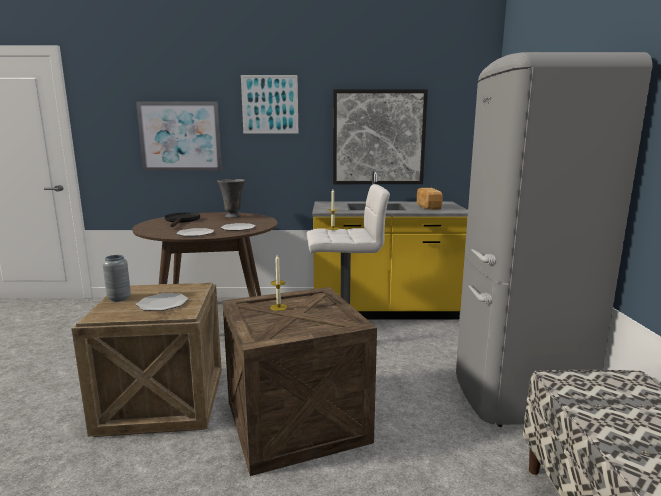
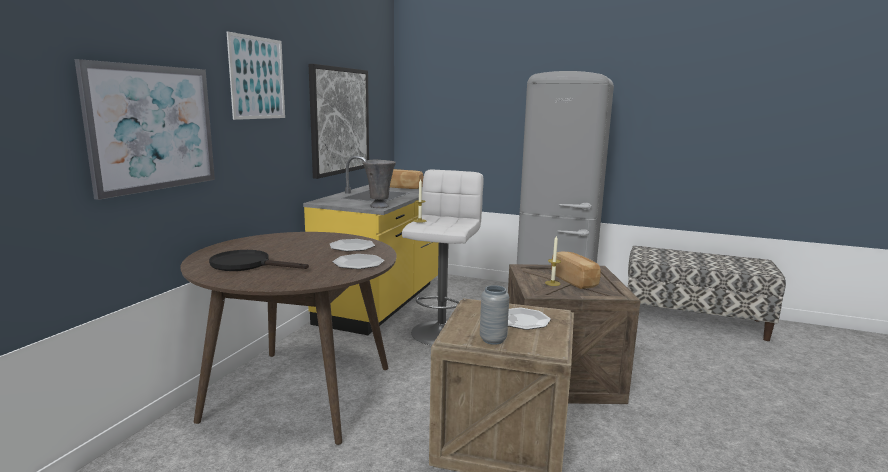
camera: 70 degrees left, 0 degrees up
(233, 216) = (266, 243): grey vase -> grey vase (379, 206)
(297, 316) = (575, 280): none -> bread

